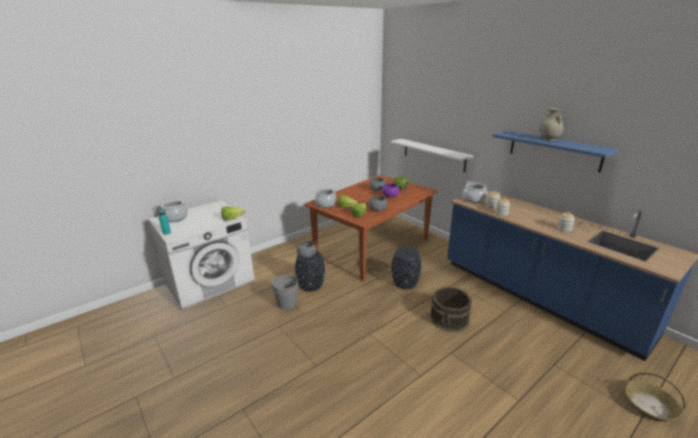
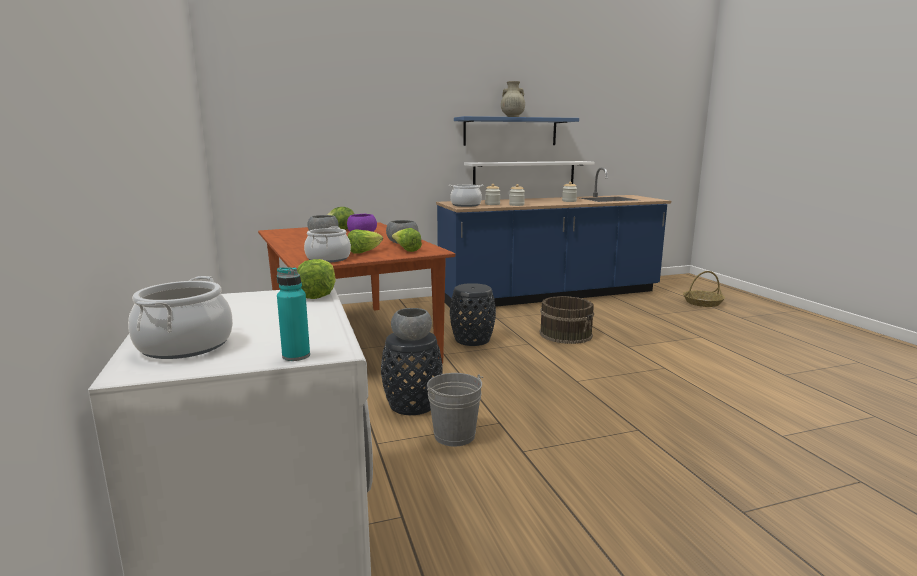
camera: 70 degrees left, 10 degrees down
(433, 155) = (344, 175): white shelf -> white shelf (524, 174)

